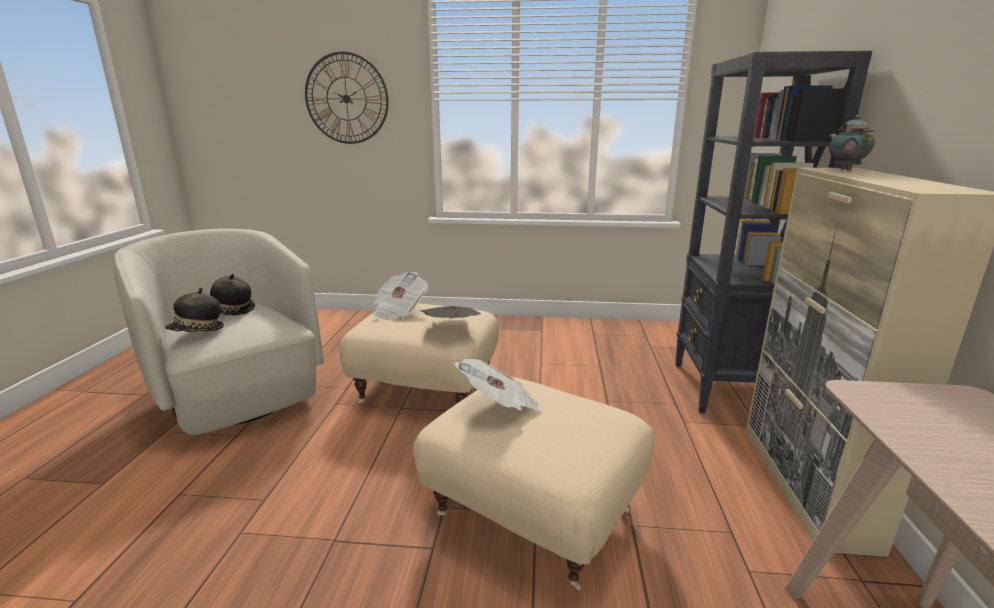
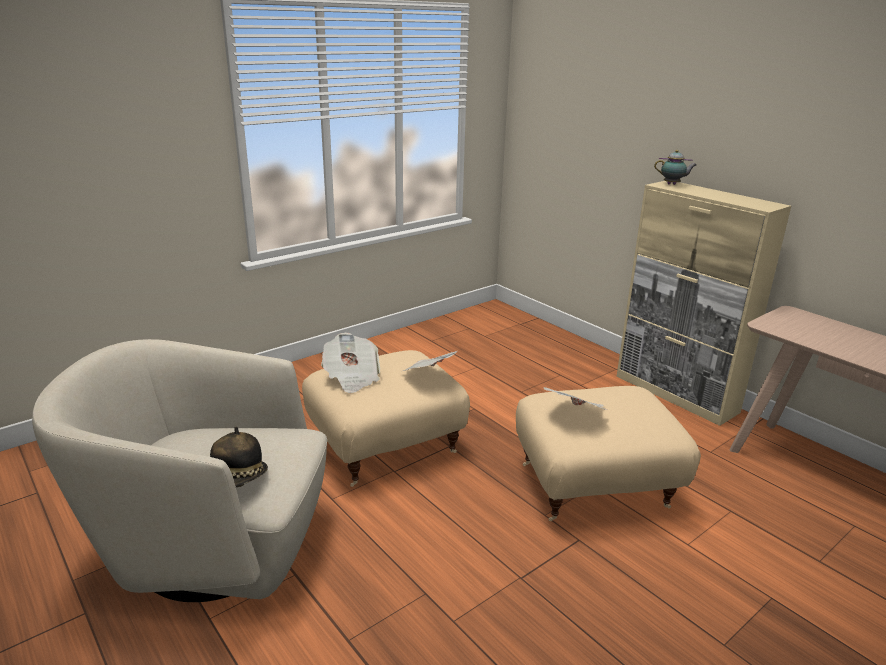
camera: 45 degrees left, 5 degrees up
(230, 311) = (210, 446): hat -> none
(346, 99) = (121, 131): wall clock -> none
(725, 389) = (570, 351): black bookcase -> none
(844, 169) = (672, 184): teapot -> teapot turned 150 degrees clockwise

